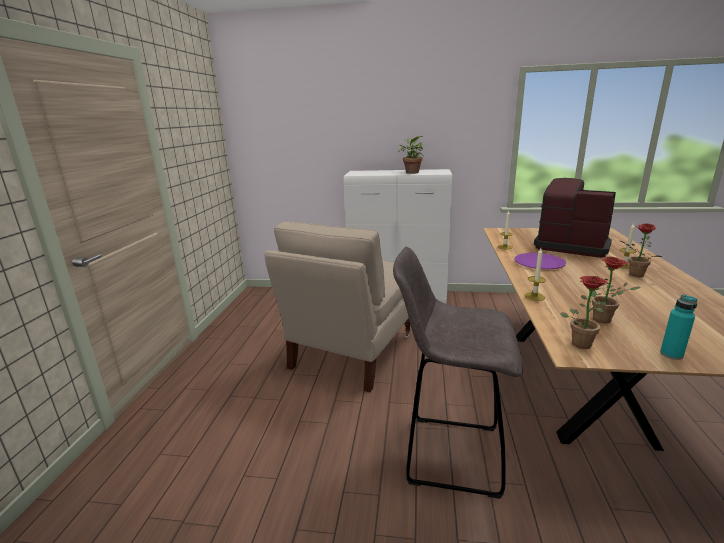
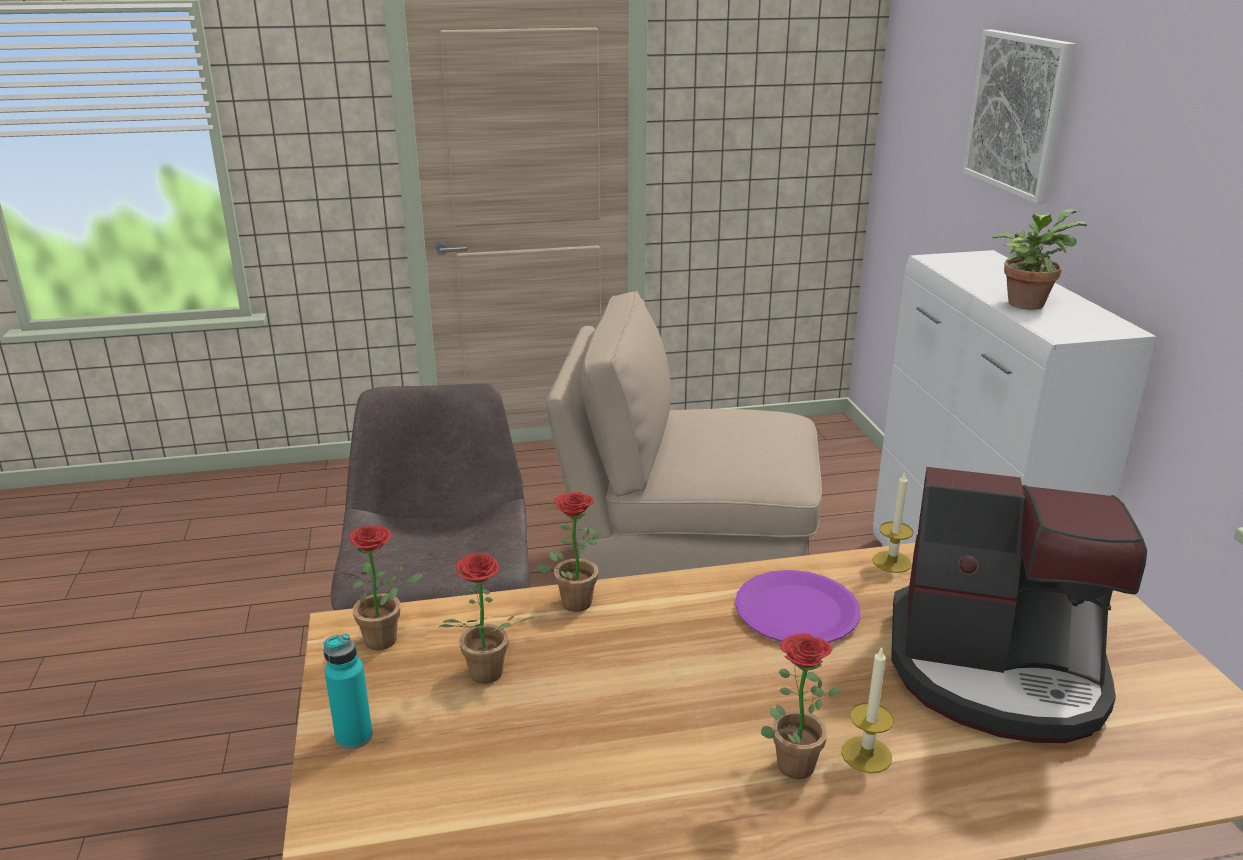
camera: 70 degrees right, 5 degrees up
(343, 115) = (1018, 113): none -> picture
(534, 296) = (574, 599): candle -> potted plant
(571, 246) = (997, 671): coffee machine -> coffee machine turned 90 degrees clockwise

